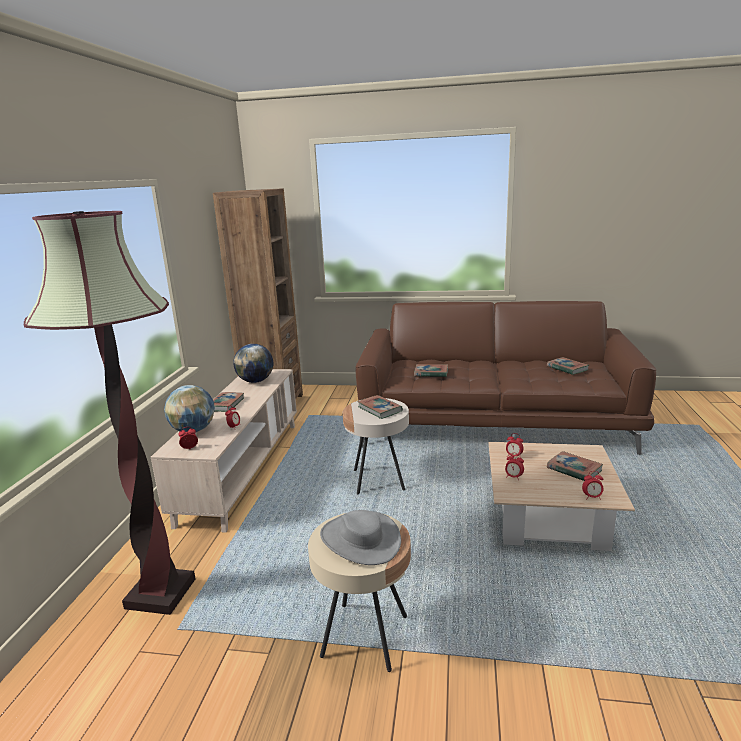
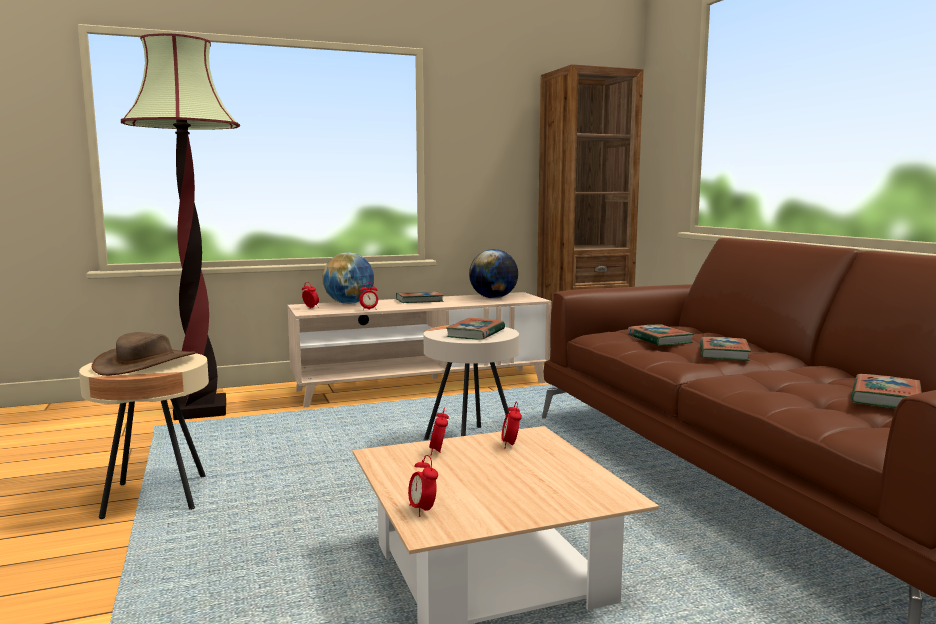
camera: 60 degrees right, 10 degrees down
(360, 539) = (146, 363): grey hat -> brown hat
(574, 469) = (514, 489): book -> book (723, 353)

